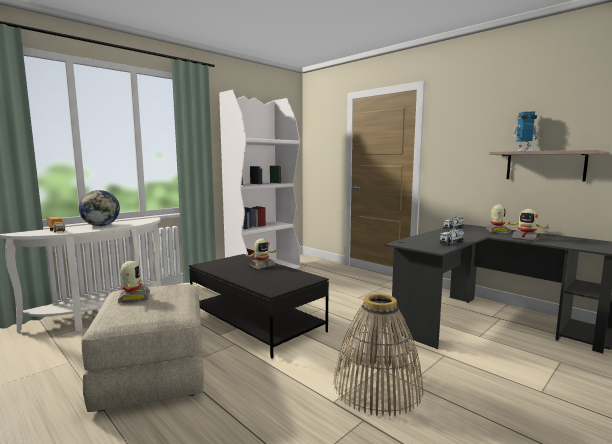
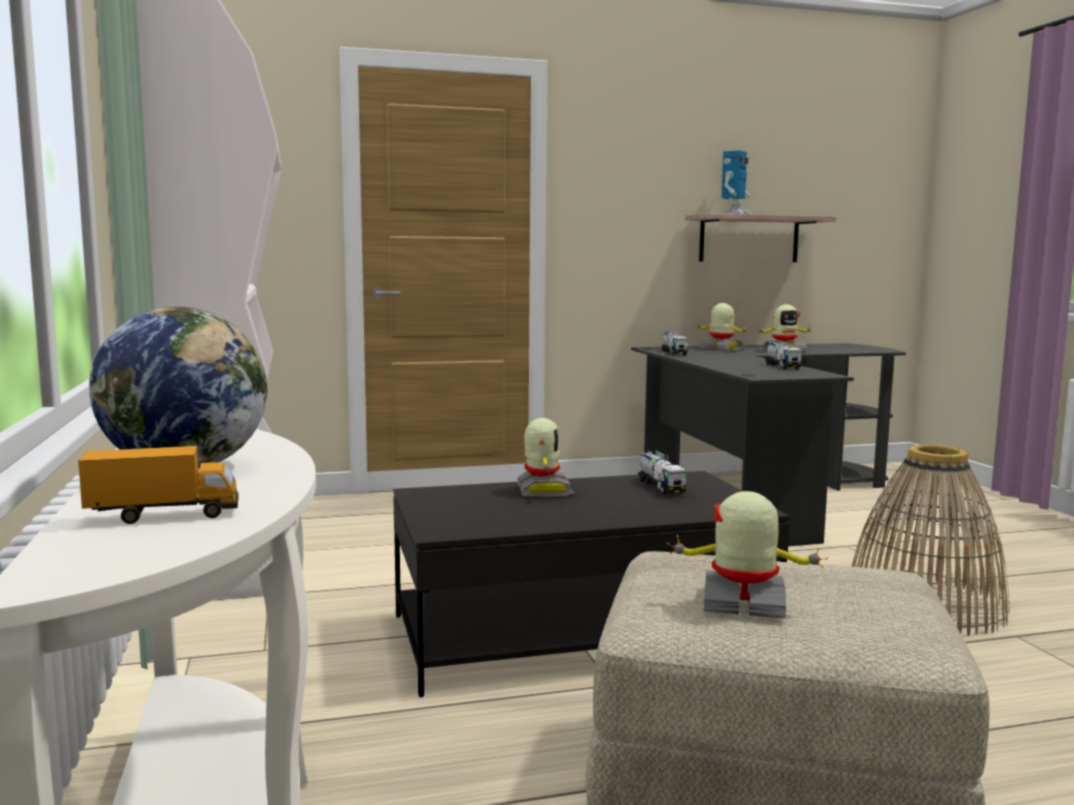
camera: 60 degrees left, 0 degrees up
(289, 276) = (660, 487): none -> toy truck

